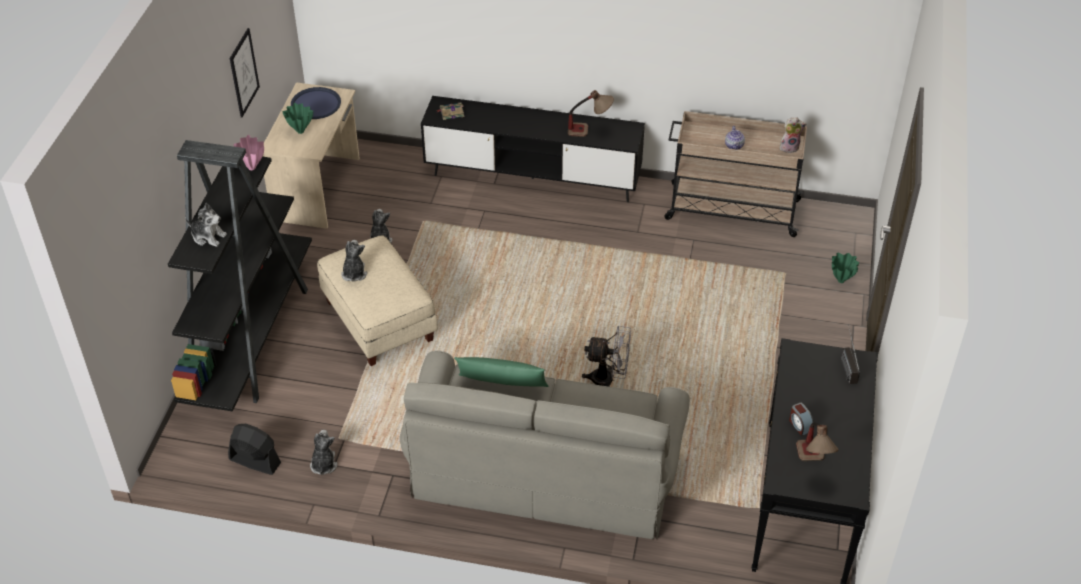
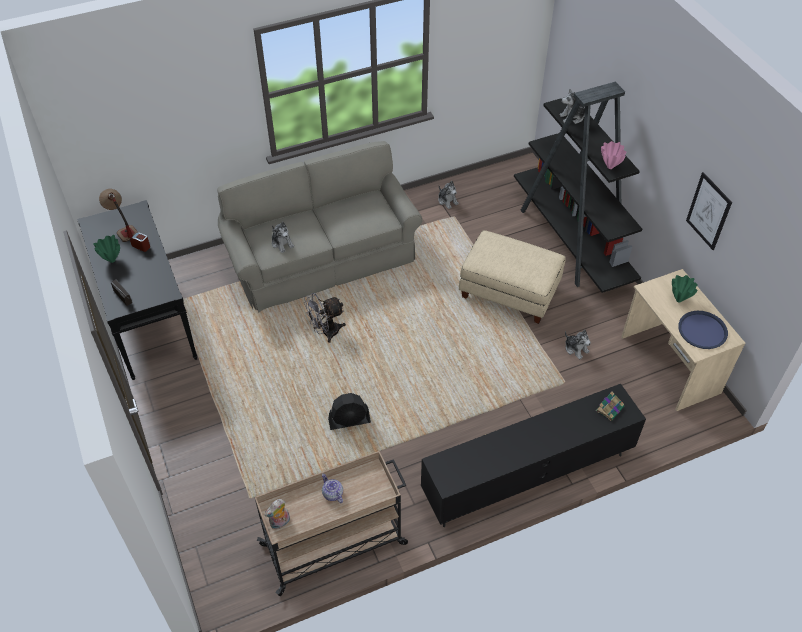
camera: 145 degrees right, 5 degrees up
(254, 461) = (484, 185): black fan -> black fan (349, 421)
(354, 273) = (527, 252): plush toy -> plush toy (282, 243)
(502, 386) = (359, 222): green pillow -> none
(590, 131) = (480, 458): table lamp -> none
(841, 280) = (198, 518): green vase -> green vase (112, 261)

